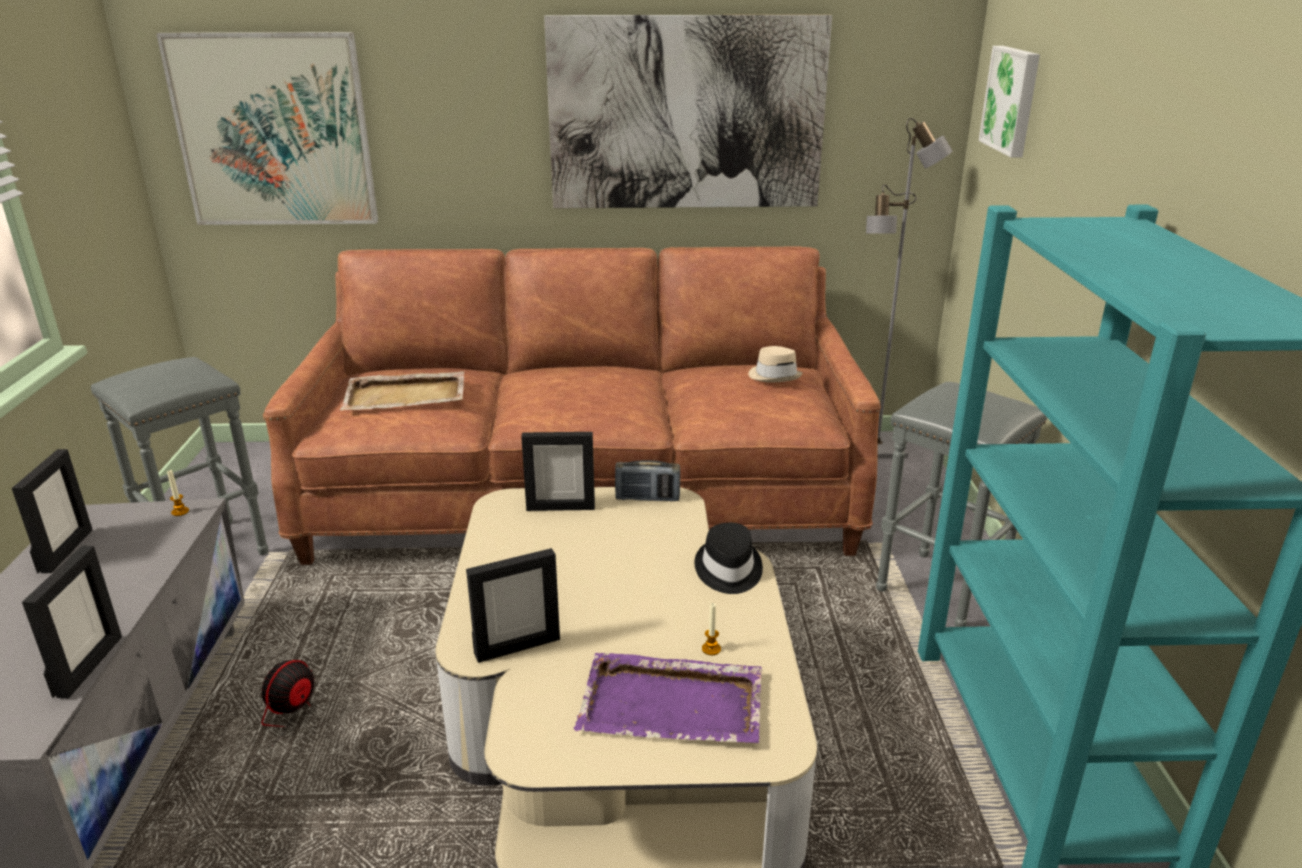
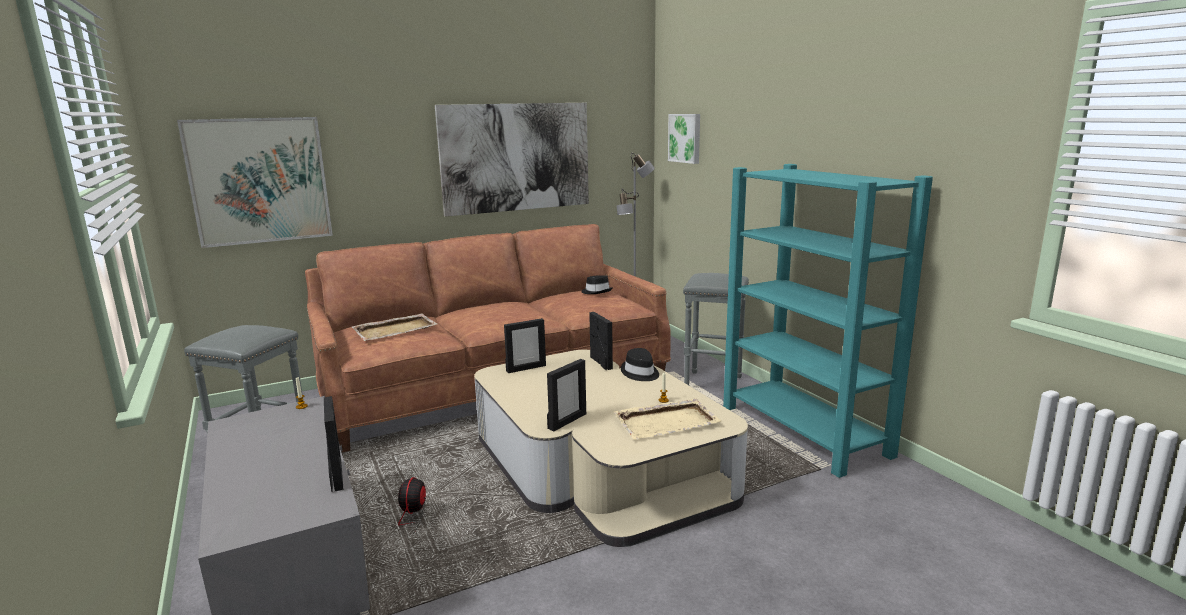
camera: 25 degrees left, 10 degrees down
(65, 550) = (241, 438): picture frame -> picture frame (600, 363)
(647, 498) = (569, 356): radio -> none
(673, 704) = (667, 421): purple tray -> beige tray
(774, 376) = (596, 291): beige hat -> black hat

